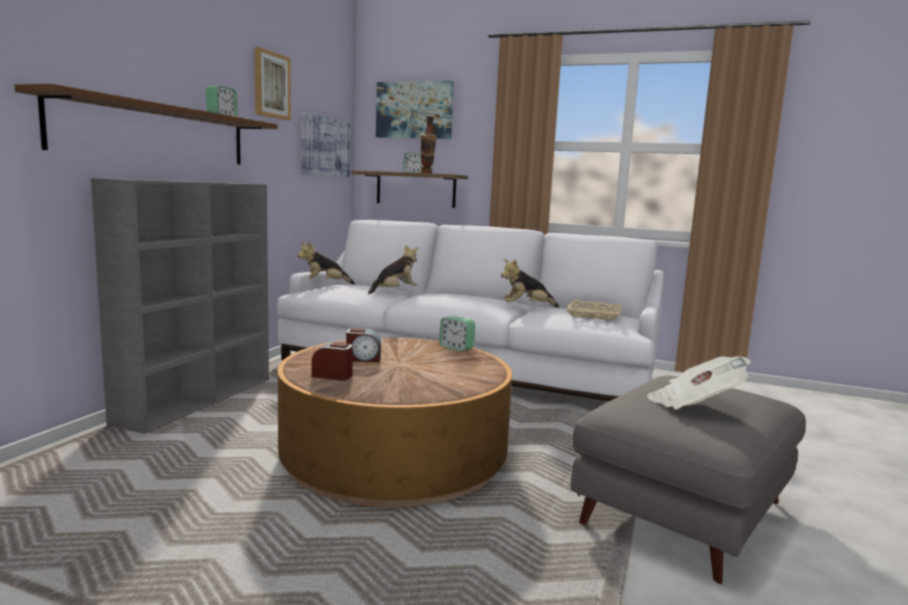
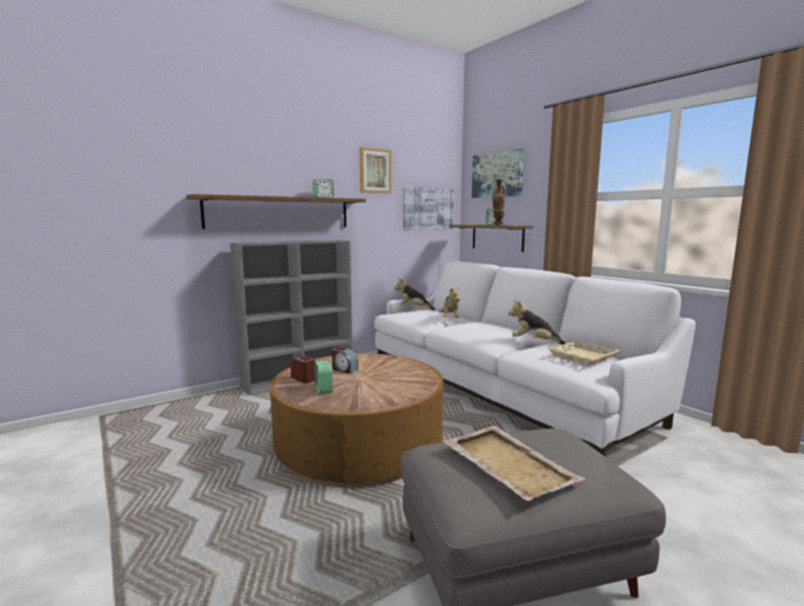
camera: 35 degrees right, 0 degrees up
(395, 292) = (450, 319): plush toy -> plush toy turned 90 degrees clockwise
(456, 347) = (424, 370): alarm clock -> alarm clock (324, 389)
(694, 405) = (507, 463): newspaper -> beige tray

